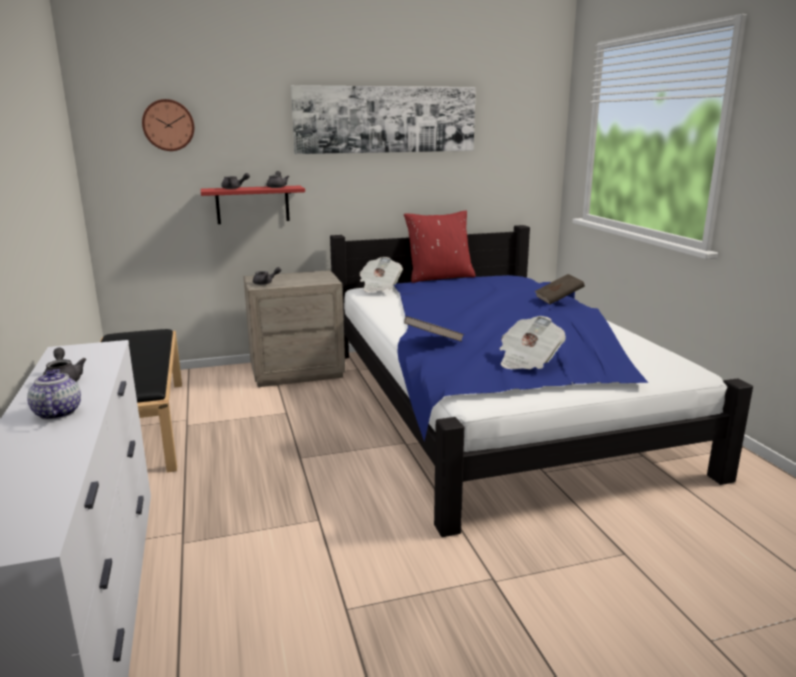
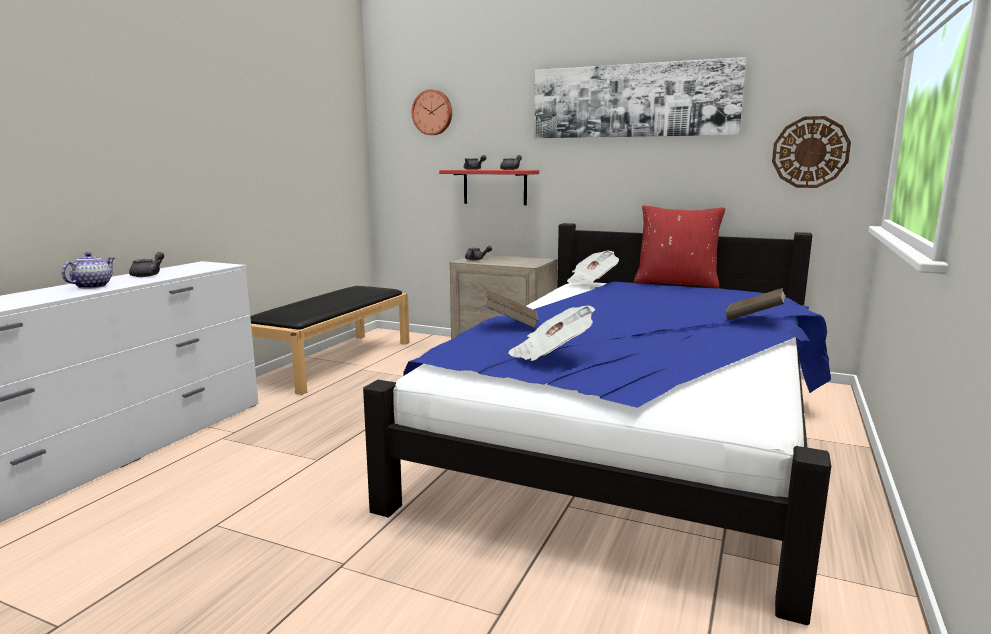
camera: 40 degrees right, 5 degrees down
(519, 163) = (810, 152): none -> wall clock

